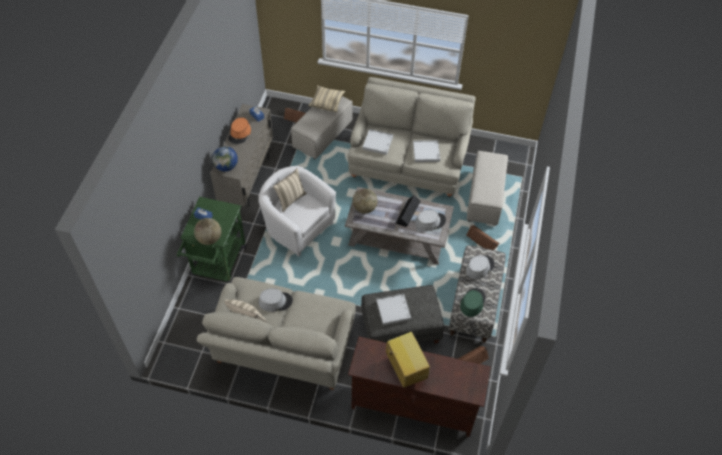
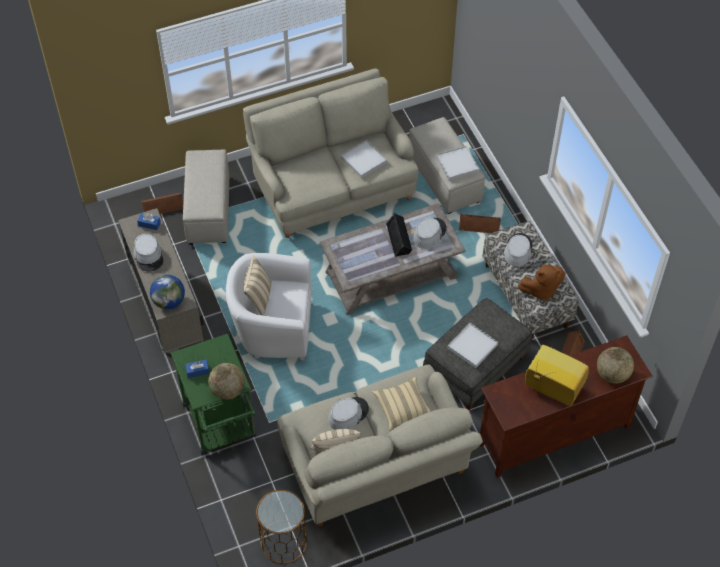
camera: 35 degrees left, 0 degrees up
(190, 357) = (283, 542): none -> brown side table
(239, 133) = (148, 256): orange hat -> grey hat
(327, 103) = (199, 167): beige pillow -> beige pillow (402, 408)
(364, 208) = (349, 260): globe -> globe (612, 374)
(377, 143) = (304, 179): white tray -> white tray (457, 164)
(472, 302) = (541, 290): green hat -> brown plush toy

